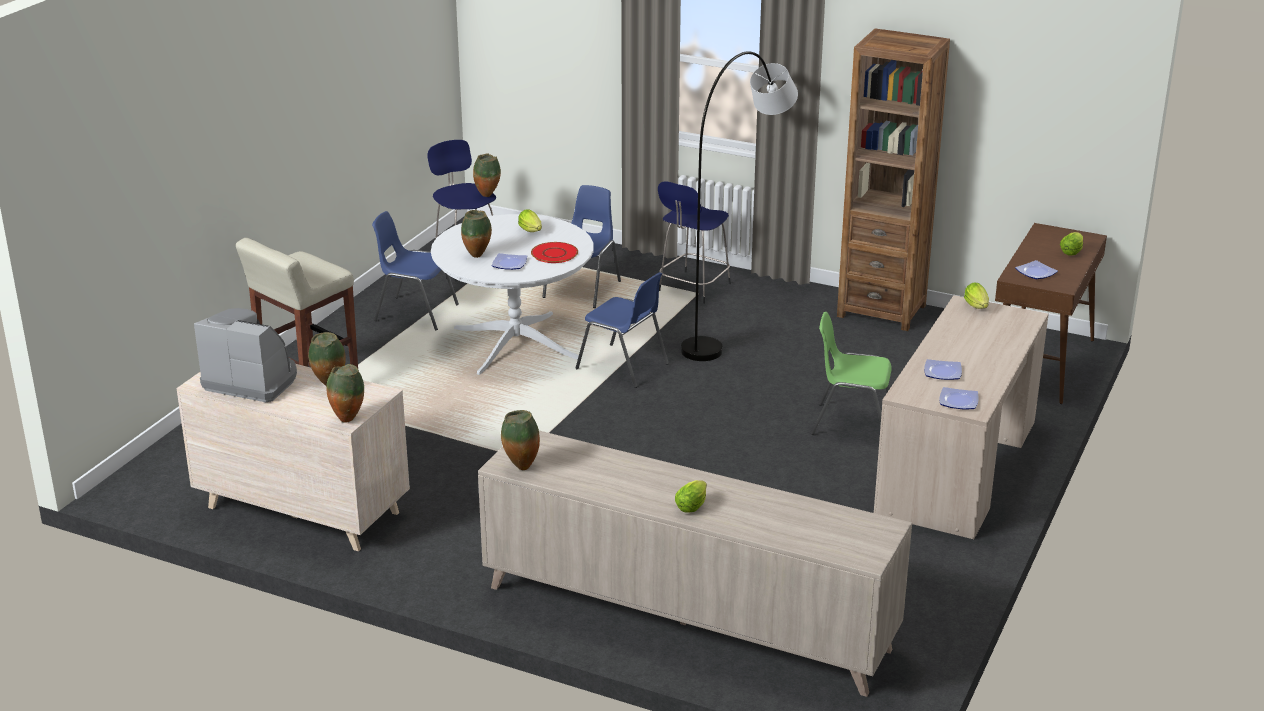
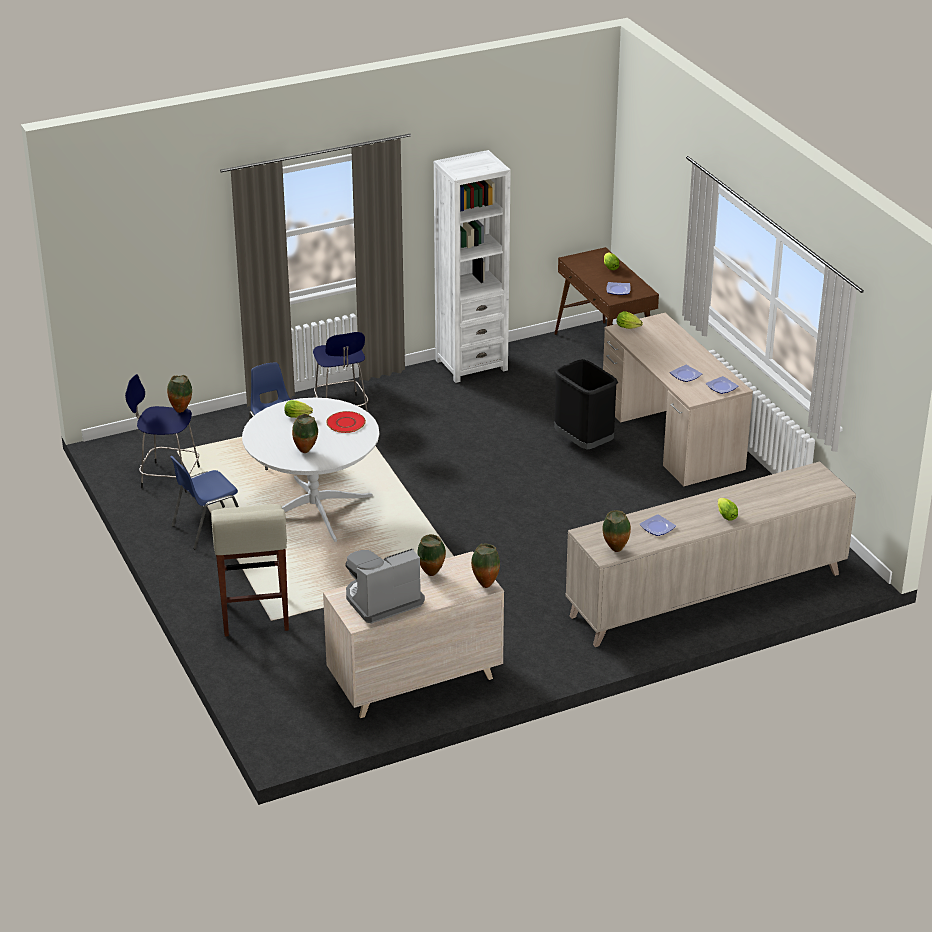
camera: 50 degrees left, 5 degrees up
(510, 264) = (336, 444): plate -> plate (657, 527)
(623, 367) = (406, 484): blue chair -> none
(737, 320) = (407, 417): grey floor lamp -> none
(851, 423) = (583, 443): green chair -> black trash can
(881, 311) = (471, 365): brown bookcase -> white bookcase

